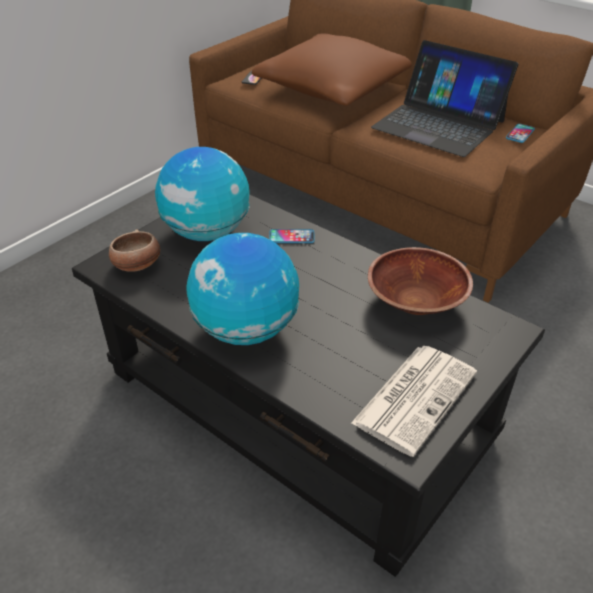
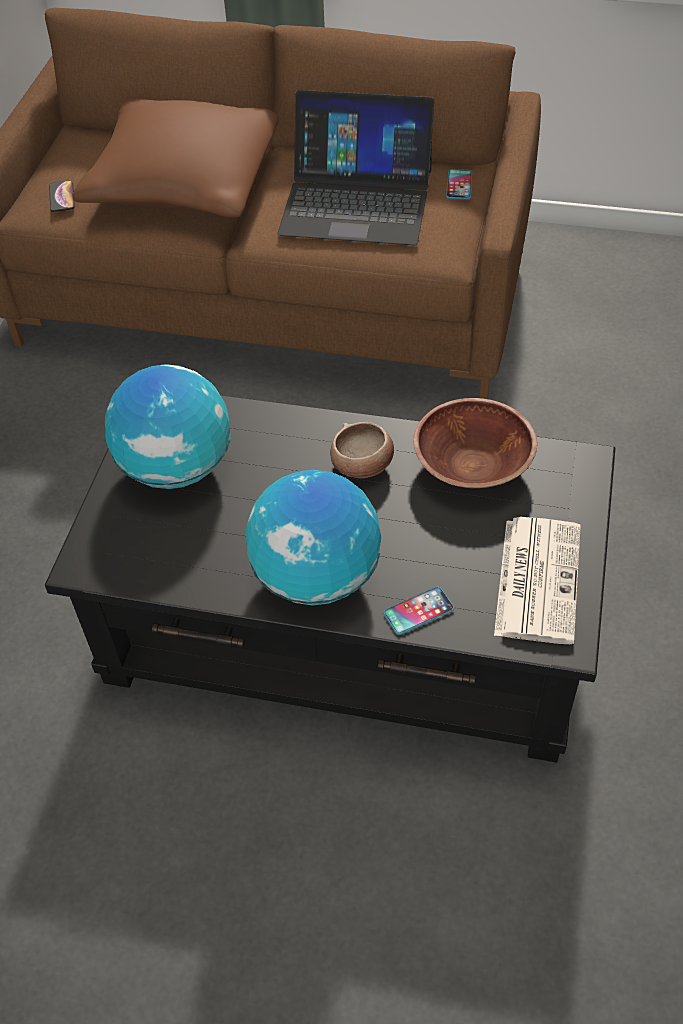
camera: 25 degrees left, 10 degrees up
(137, 265) = (126, 548): bowl -> bowl (362, 466)
(291, 237) = (283, 434): phone -> phone (418, 611)

